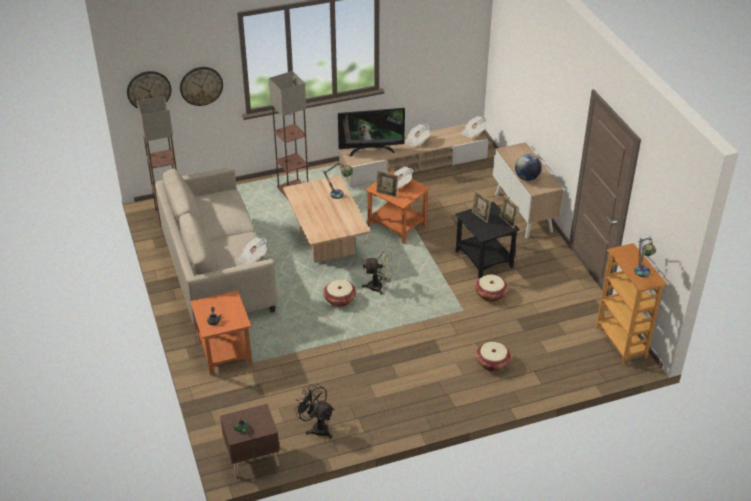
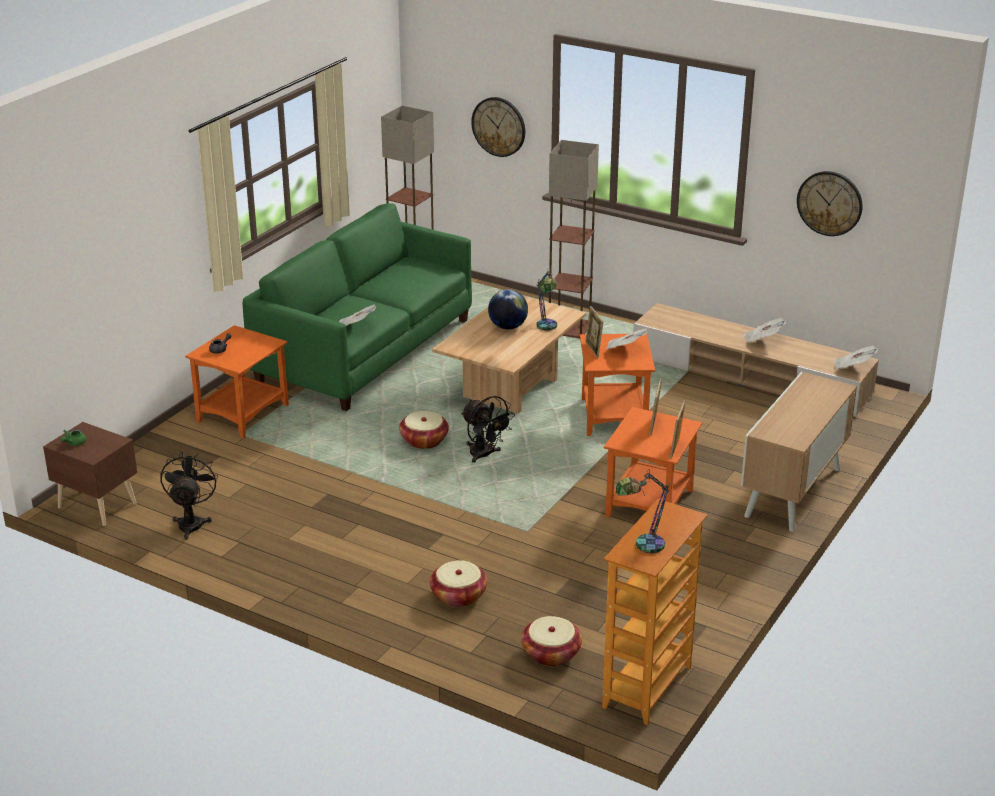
camera: 50 degrees right, 10 degrees down
(149, 90) = (437, 106): wall clock -> wall clock (829, 203)
(217, 271) = (365, 351): beige sofa -> green sofa
(371, 150) = (691, 321): television -> none
(379, 287) = (484, 455): beige fan -> black fan
(484, 259) = (650, 504): black side table -> orange side table
(490, 294) = (588, 538): basket -> basket (551, 653)
(527, 178) = (779, 417): globe -> globe (508, 327)

